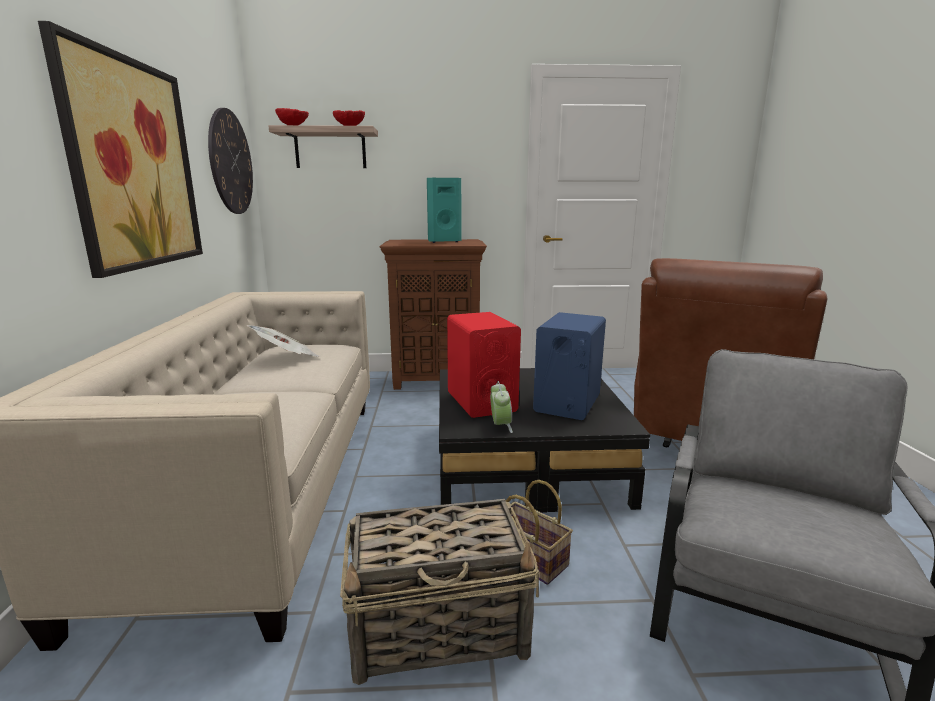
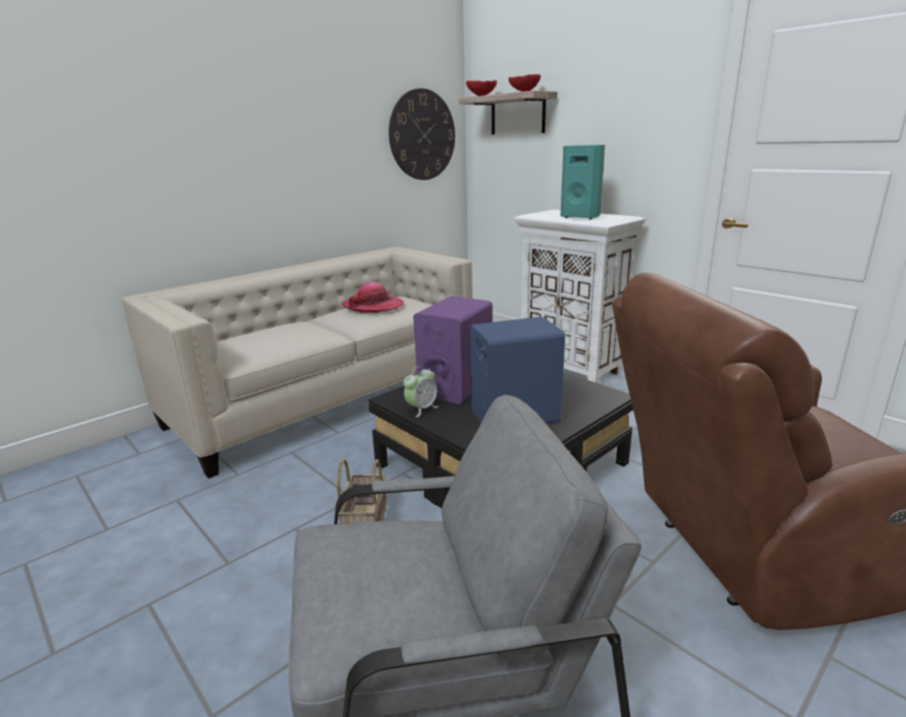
camera: 50 degrees right, 5 degrees up
(133, 165) = (290, 152): picture -> none
(287, 358) = (373, 306): newspaper -> hat
(437, 380) = (571, 367): brown cabinet -> white cabinet
(440, 628) = (259, 521): basket -> none
(481, 401) = (456, 386): red speaker -> purple speaker

